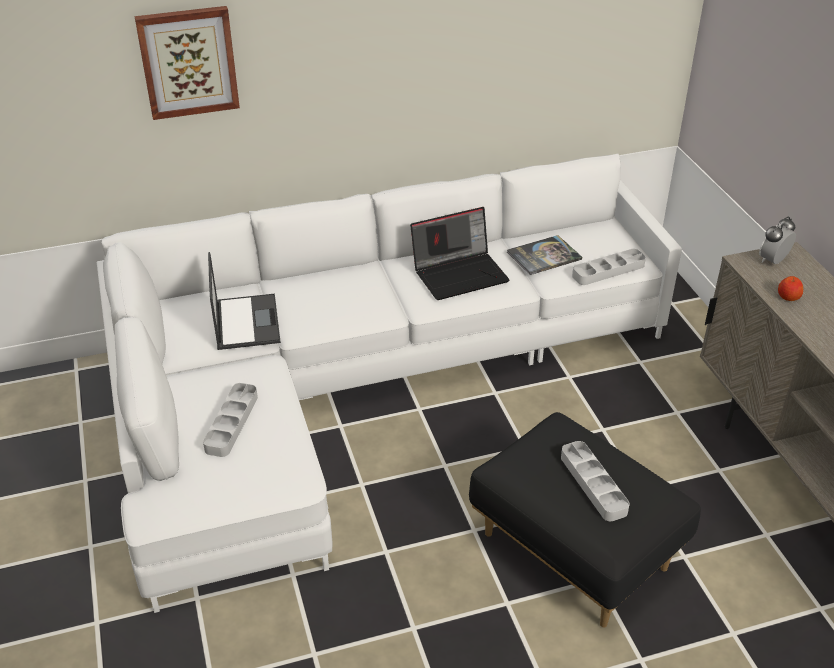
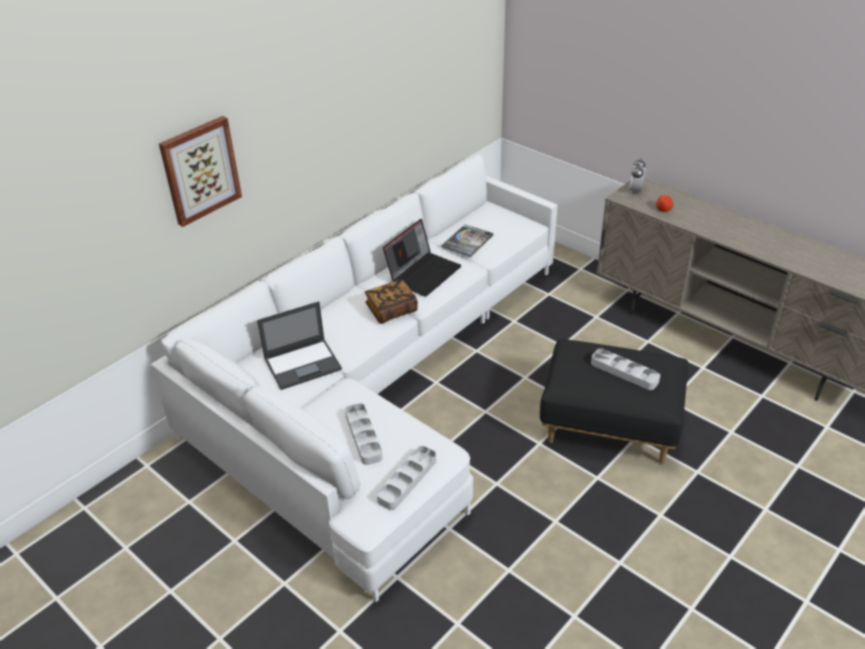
camera: 30 degrees left, 0 degrees up
(246, 321) = (303, 364): laptop -> laptop turned 105 degrees clockwise
(387, 301) = (391, 310): none -> book
(608, 270) = (516, 236): grey tray -> grey tray (407, 480)

